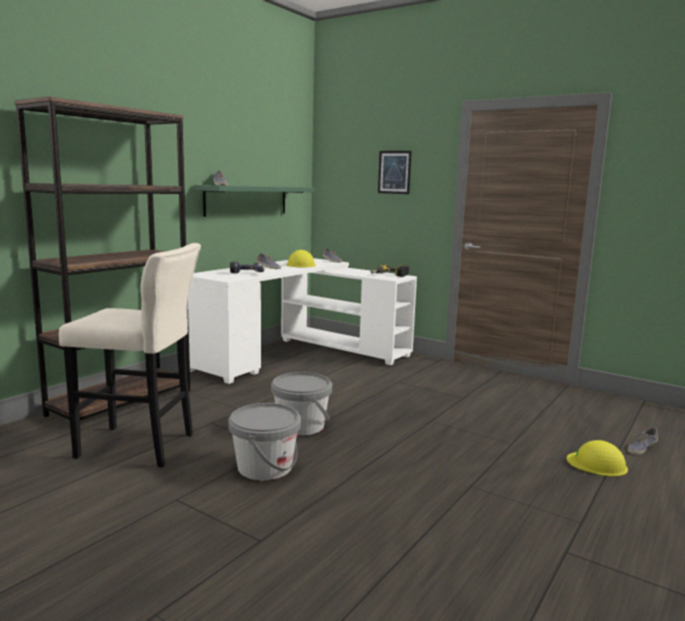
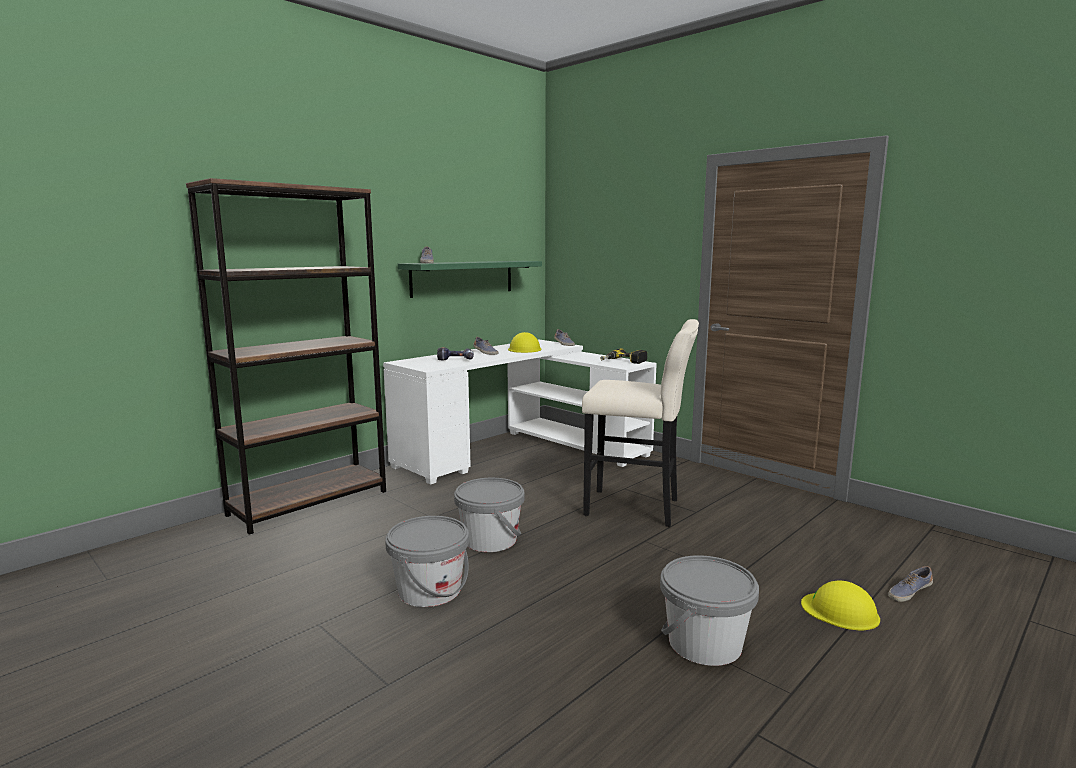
camera: 10 degrees right, 0 degrees up
(141, 447) = (308, 557): beige stool -> beige stool (637, 508)
(394, 172) = (632, 241): picture -> none
(505, 492) = (704, 643): none -> grey bucket

